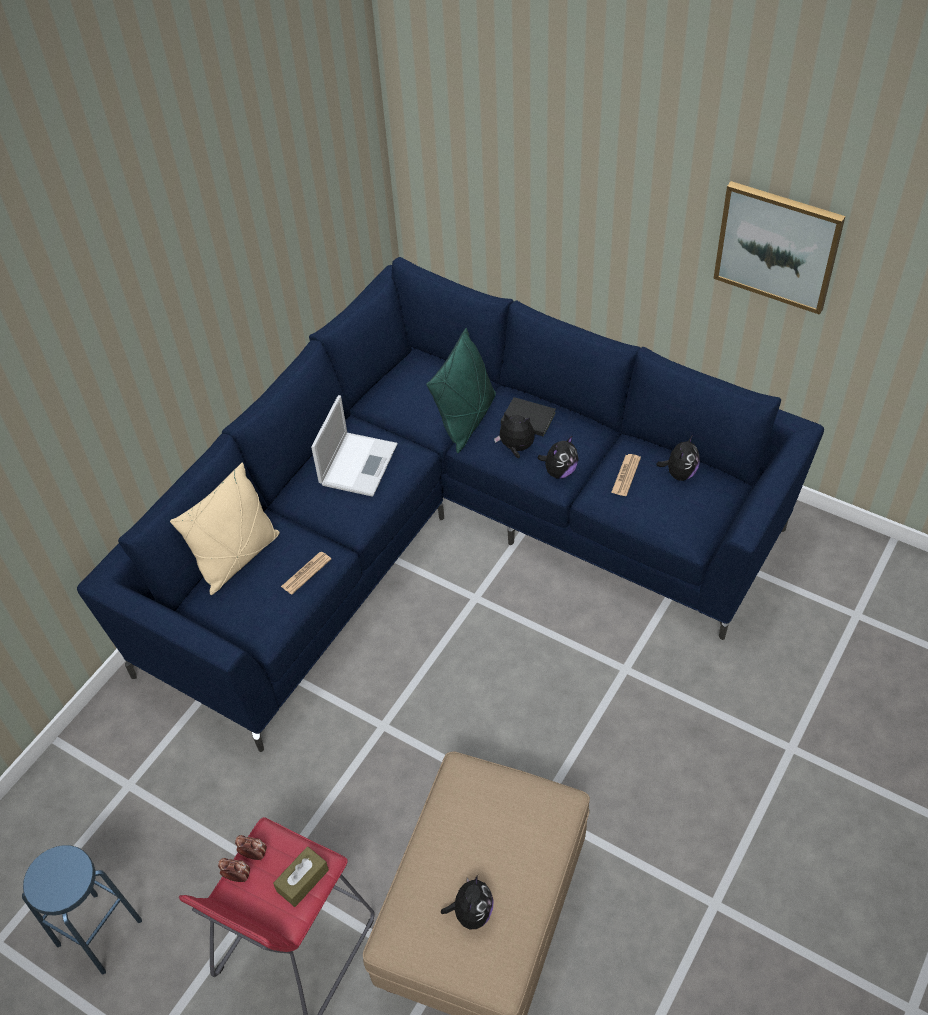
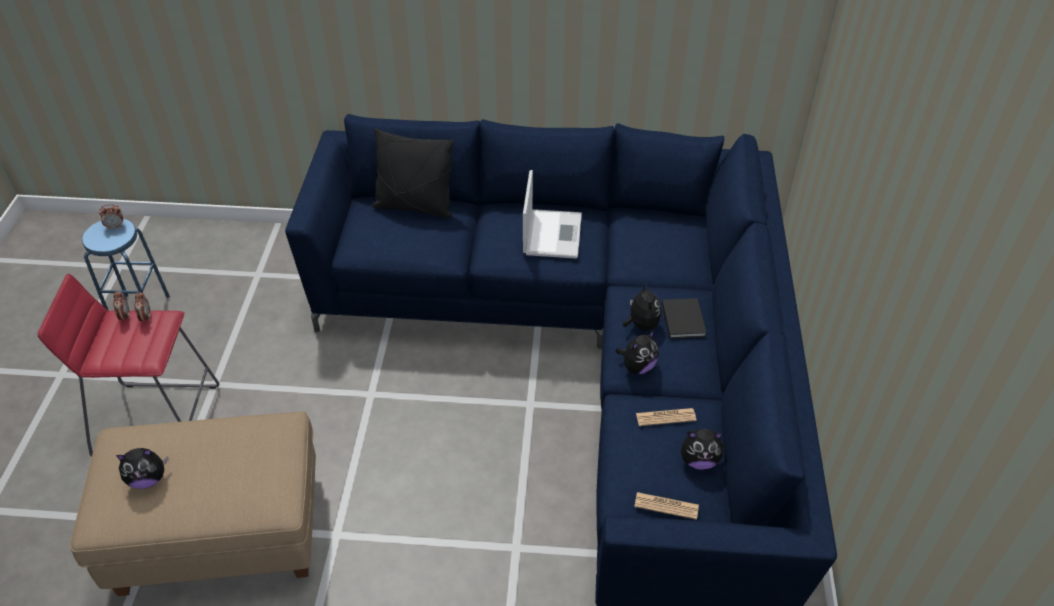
camera: 60 degrees right, 5 degrees down
(49, 866) = (115, 226): none -> alarm clock
(237, 558) = (414, 206): beige pillow -> black pillow
(302, 880) = (131, 353): brown tissue box -> none
(306, 573) = (421, 248): newspaper -> newspaper (666, 506)
(358, 463) = (552, 233): laptop -> laptop turned 75 degrees counterclockwise
(466, 420) = (653, 282): green pillow -> none
(559, 471) = (637, 367): plush toy -> plush toy turned 60 degrees counterclockwise
(777, 246) = (918, 328): picture -> none

